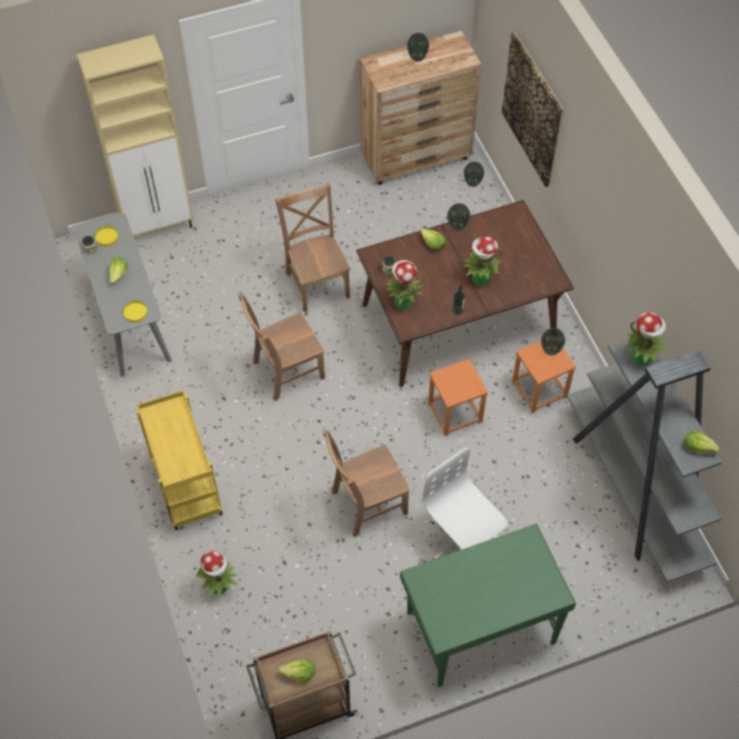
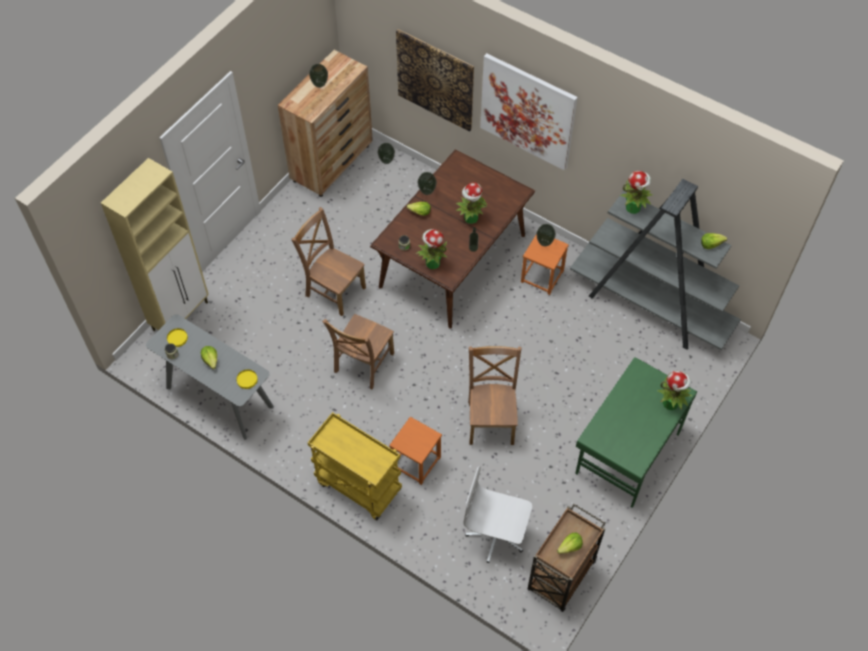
camera: 35 degrees left, 0 degrees up
(220, 586) = (438, 537): potted plant -> potted plant (671, 403)
(366, 504) = (491, 420): brown chair -> brown chair turned 150 degrees clockwise
(455, 413) = (500, 324): orange stool -> orange stool (416, 462)
(461, 540) = (571, 405): white office chair -> white office chair (496, 535)
(594, 189) = (527, 111): none -> picture

